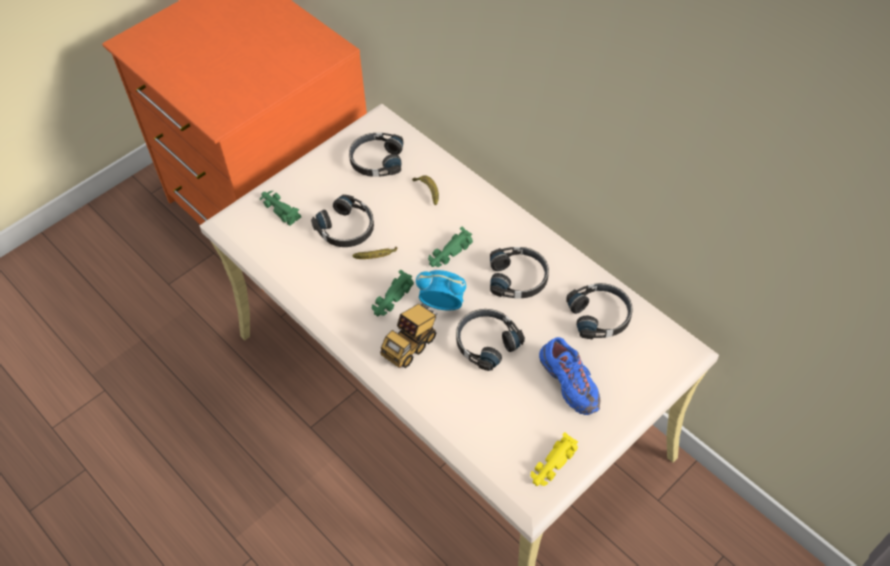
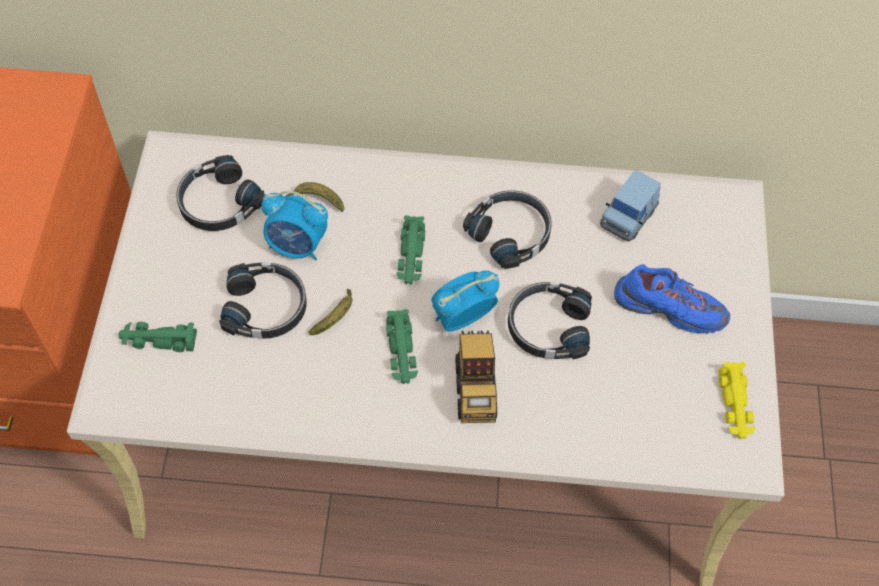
camera: 45 degrees left, 5 degrees up
(394, 208) = (297, 246): none -> alarm clock
(600, 315) = (628, 217): black headphones -> blue toy car

